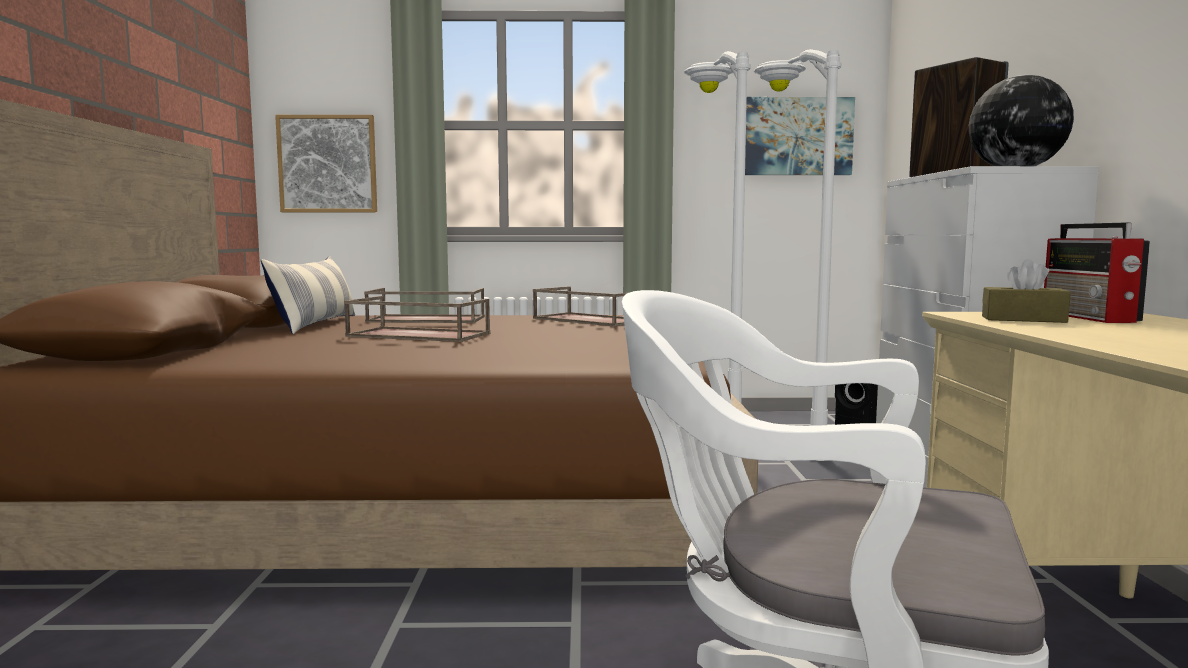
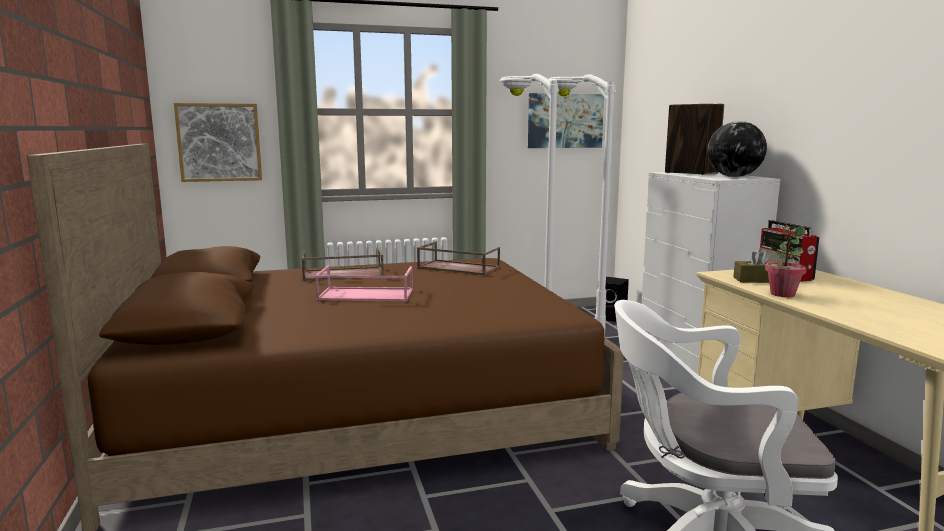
camera: 15 degrees left, 5 degrees up
(316, 324) = (269, 285): pillow -> none
(416, 335) = (364, 295): brown tray -> pink tray
(1053, 331) = (782, 294): none -> potted plant

